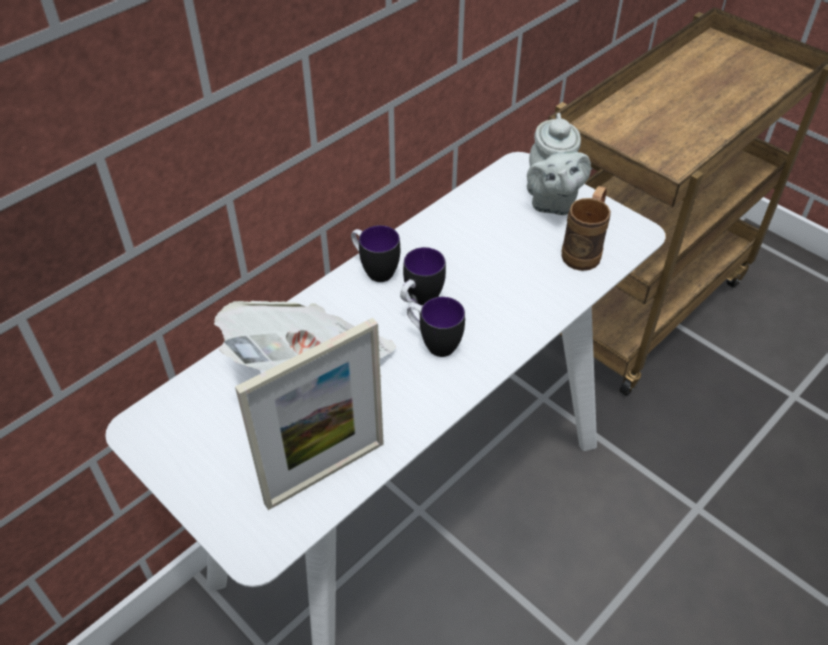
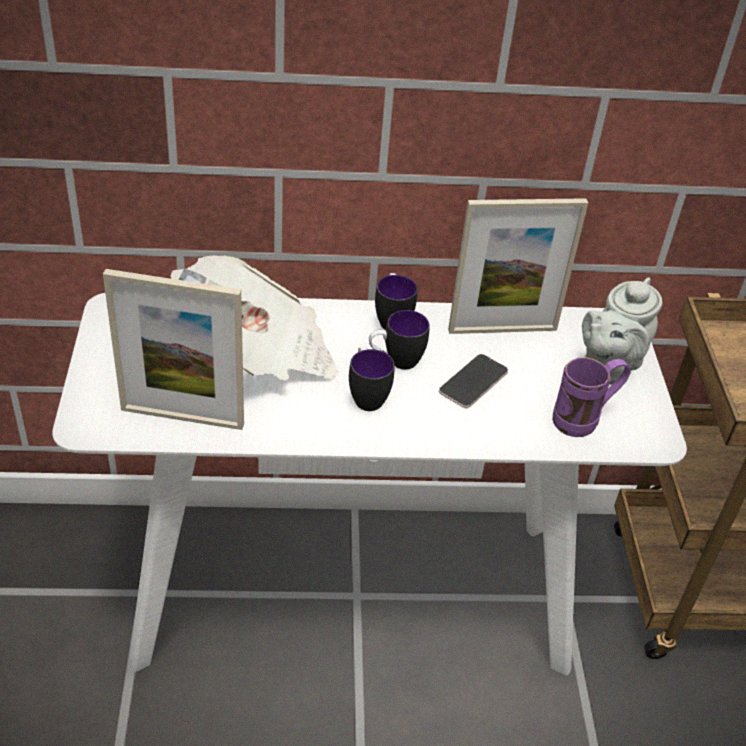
camera: 40 degrees right, 5 degrees down
(456, 223) = (502, 329): none -> picture frame
(488, 276) = (473, 382): none -> phone
(584, 250) = (584, 419): brown mug -> purple mug

